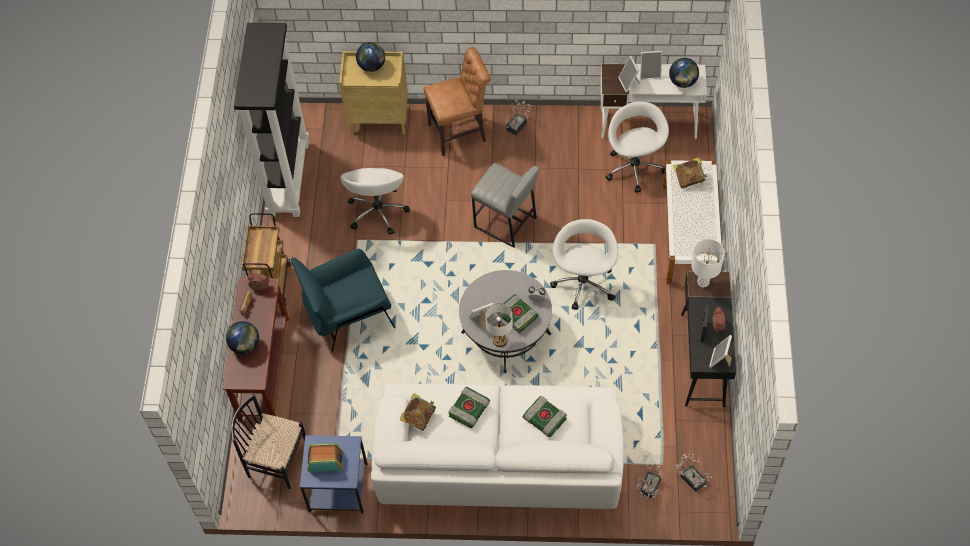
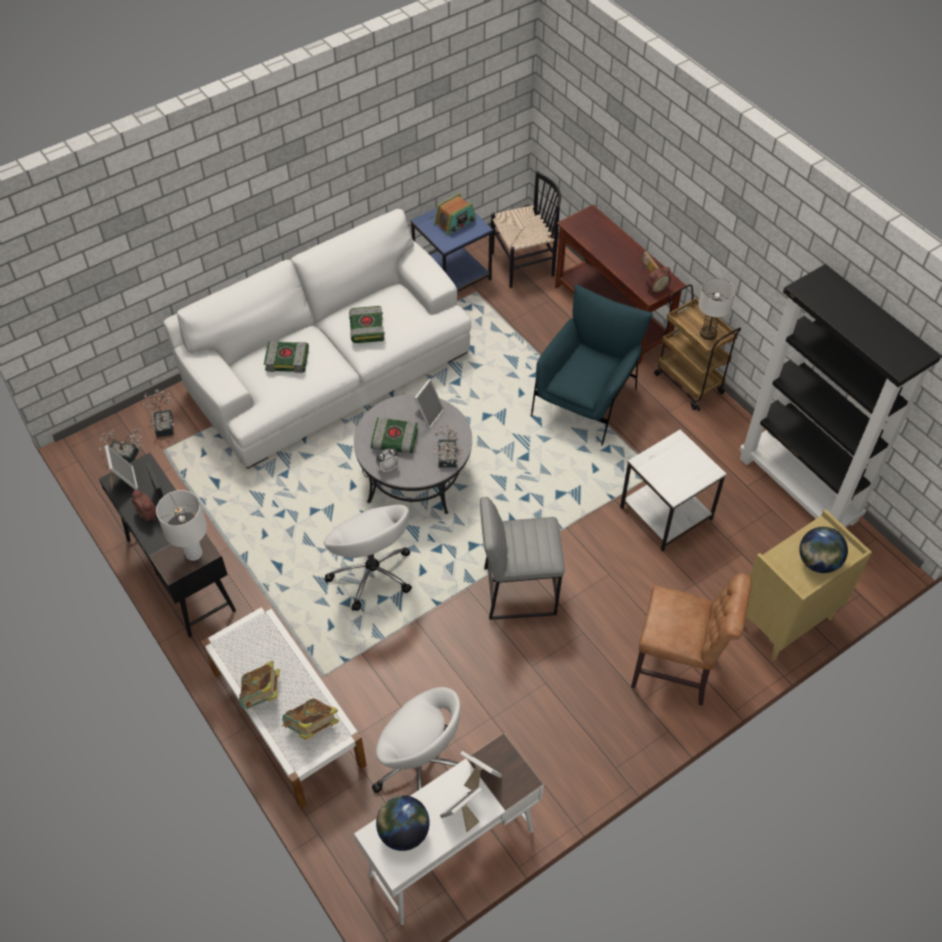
camera: 140 degrees right, 5 degrees down
(245, 345) = (612, 241): globe -> none
(377, 214) = (666, 512): white office chair -> white side table
(418, 417) = (409, 299): book -> book (262, 694)
(460, 132) = (677, 670): brown chair -> brown chair turned 105 degrees counterclockwise
(499, 340) = (393, 407): table lamp -> table lamp (708, 333)
(518, 124) = (619, 730): potted plant -> potted plant (447, 459)

